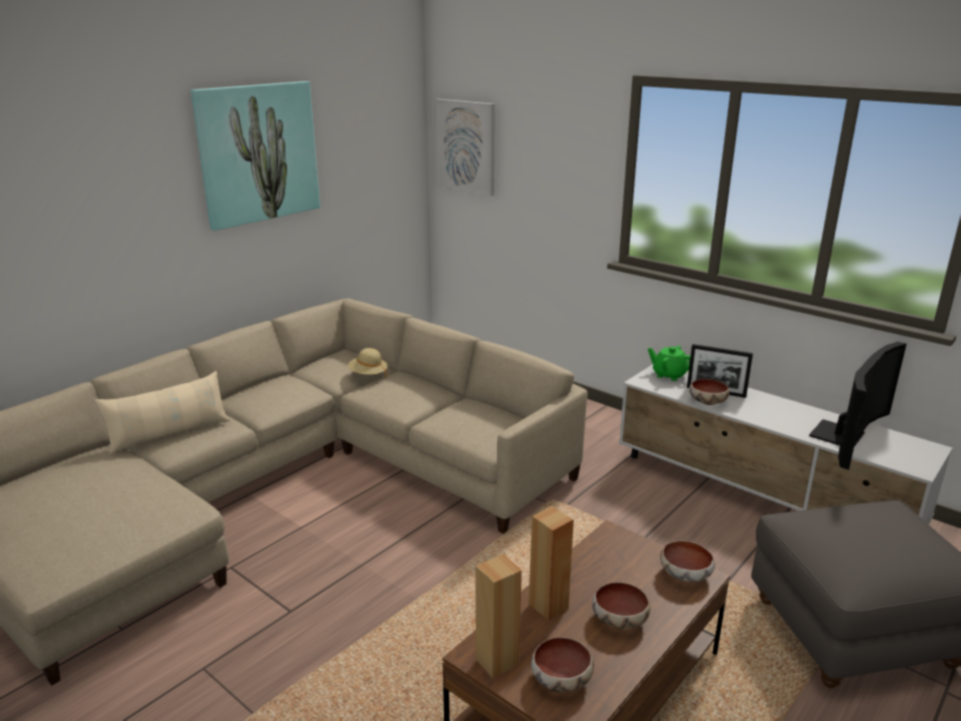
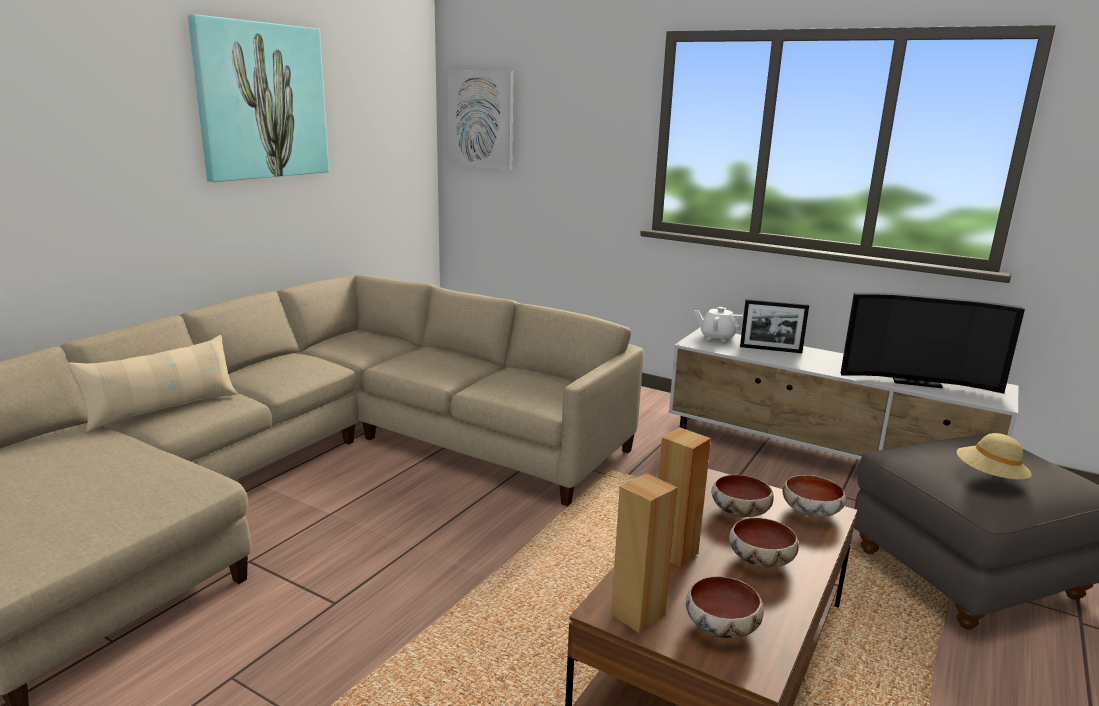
camera: 10 degrees left, 5 degrees down
(368, 374) = (392, 349): beige hat -> beige hat (989, 478)
(669, 375) = (717, 337): green teapot -> white teapot
(707, 402) = (766, 358): bowl -> bowl (739, 512)
(845, 437) = (915, 381): television -> television turned 75 degrees clockwise

